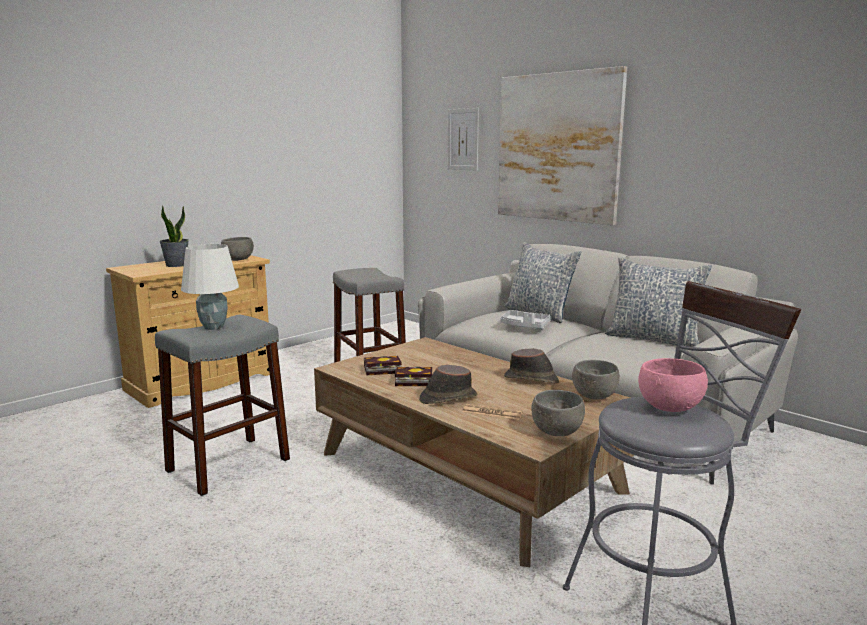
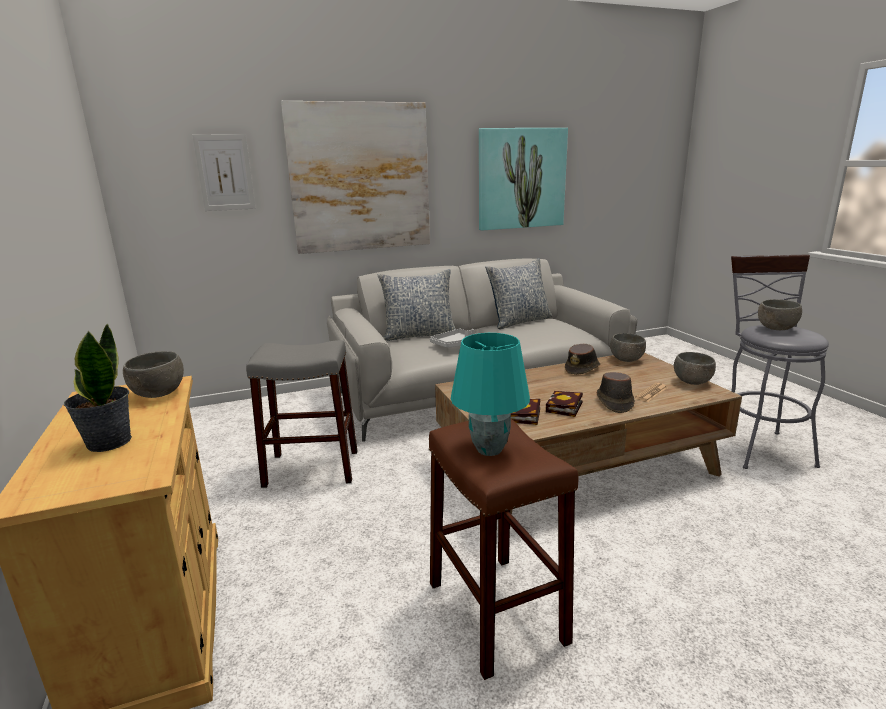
camera: 65 degrees left, 5 degrees up
(213, 327) = (490, 450): white table lamp -> turquoise table lamp
(229, 465) = (496, 611): grey stool -> brown stool
(669, 407) = (775, 328): pink bowl -> grey bowl
(748, 157) = (521, 179): none -> picture

